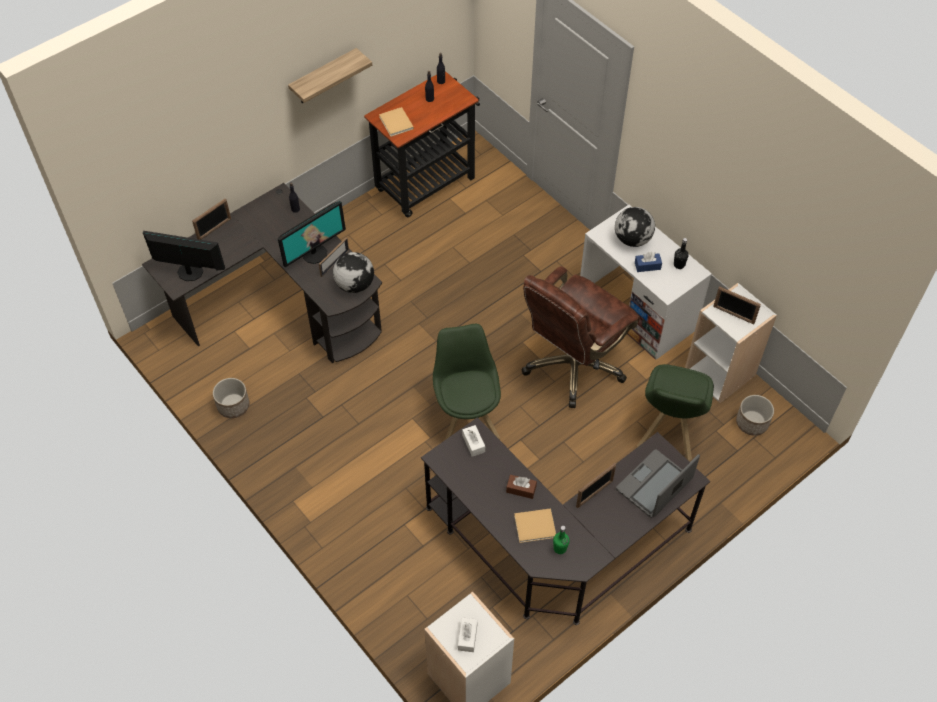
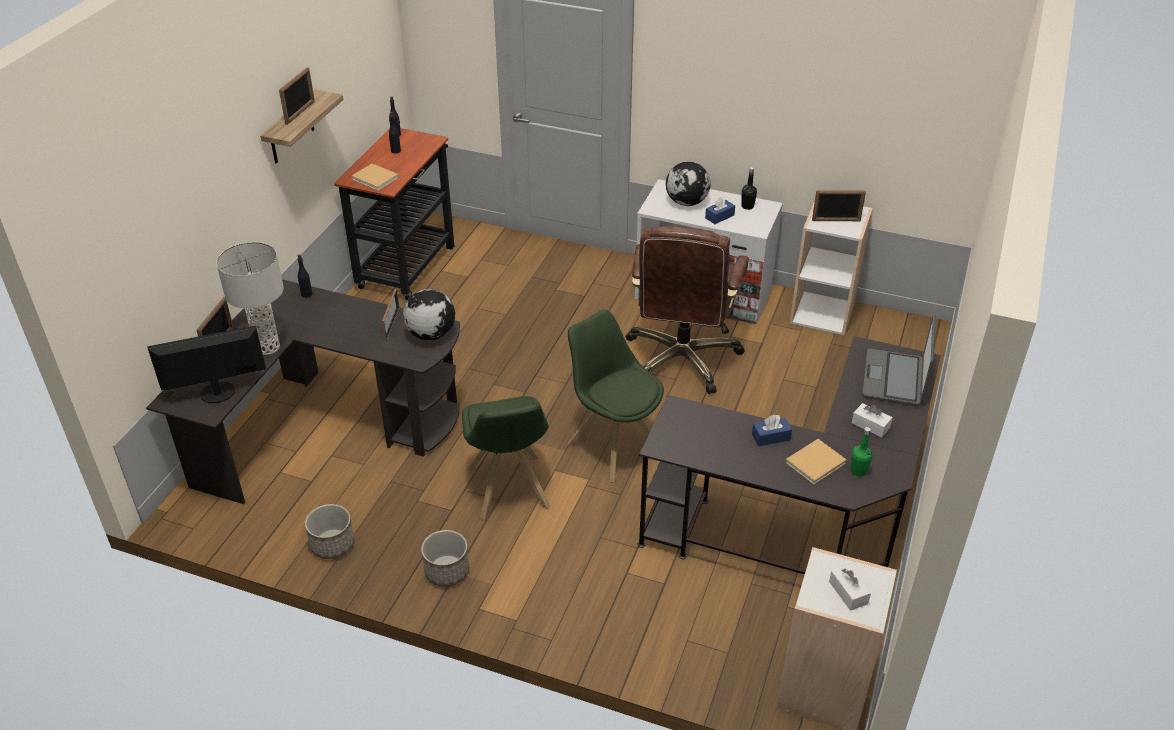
camera: 30 degrees left, 15 degrees down
(242, 246) = (266, 347): none -> white table lamp
(314, 253) = (361, 324): monitor -> none
(473, 443) = (685, 418): white tissue box -> white tissue box (870, 425)
(521, 489) = (771, 437): brown tissue box -> blue tissue box
(594, 493) = (846, 410): picture frame -> picture frame (300, 112)
(669, 430) = (819, 375): green chair -> green chair (509, 488)
(752, 422) = (886, 339): planter -> planter (447, 571)

